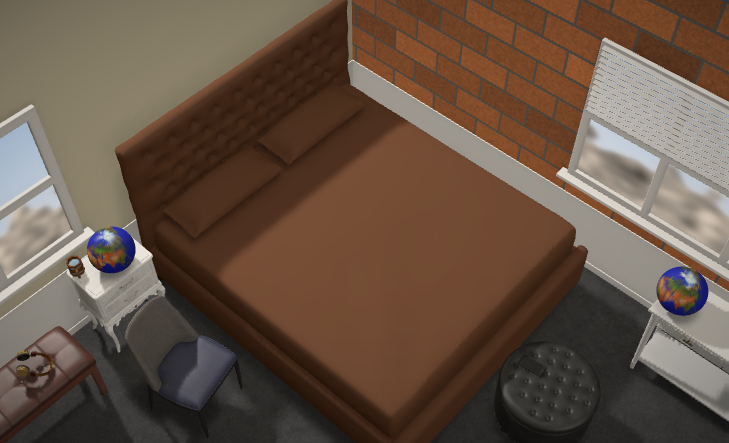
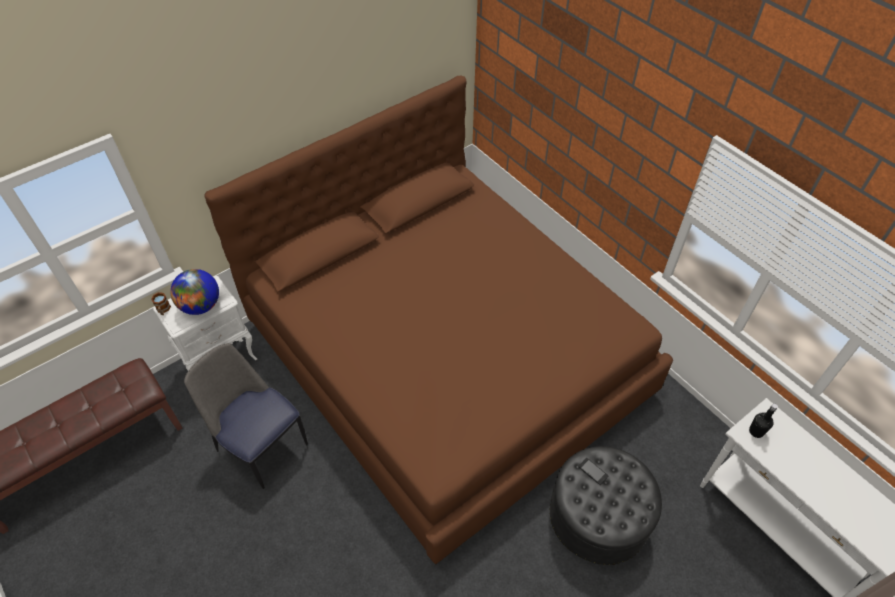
camera: 10 degrees right, 0 degrees up
(38, 369) = (108, 397): headphones -> none
(675, 304) = (756, 431): globe -> black bottle

